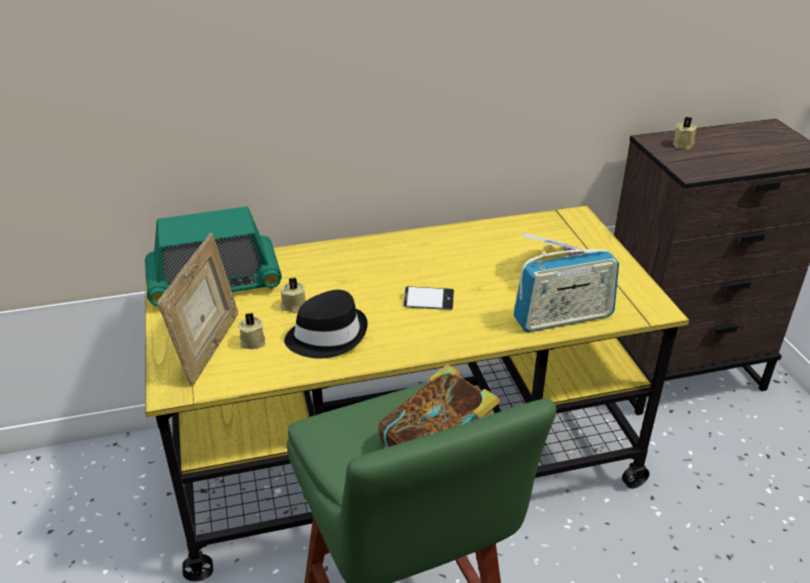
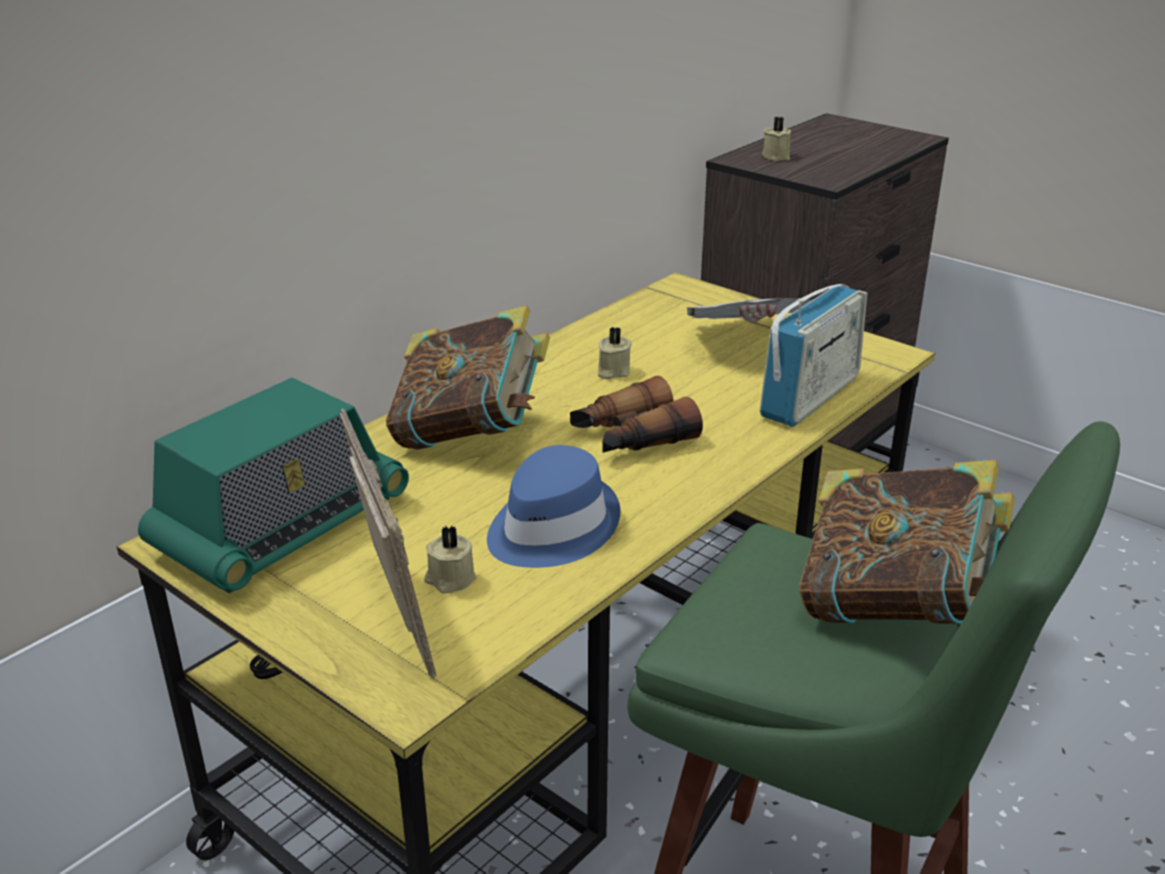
camera: 35 degrees left, 5 degrees down
(293, 306) = (451, 510): beige candle -> beige candle (612, 371)
(327, 335) = (550, 528): black hat -> blue hat
(350, 268) = (471, 435): none -> book
(428, 302) = (631, 437): phone -> binoculars

